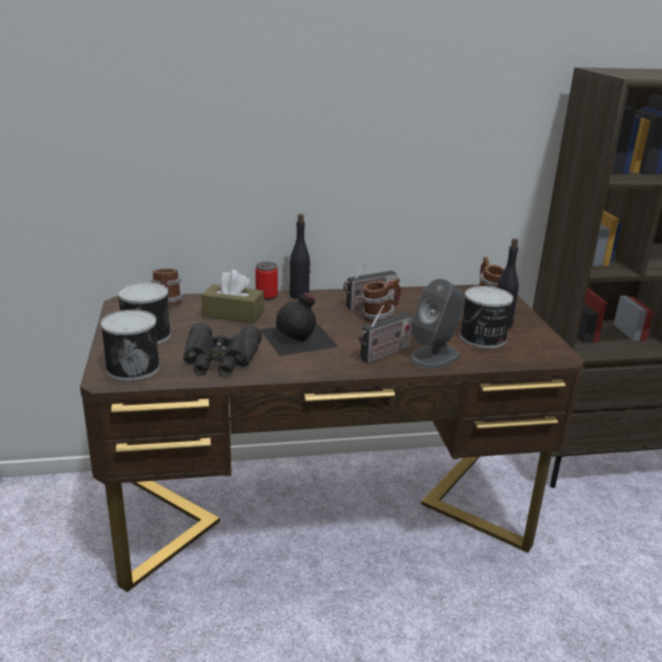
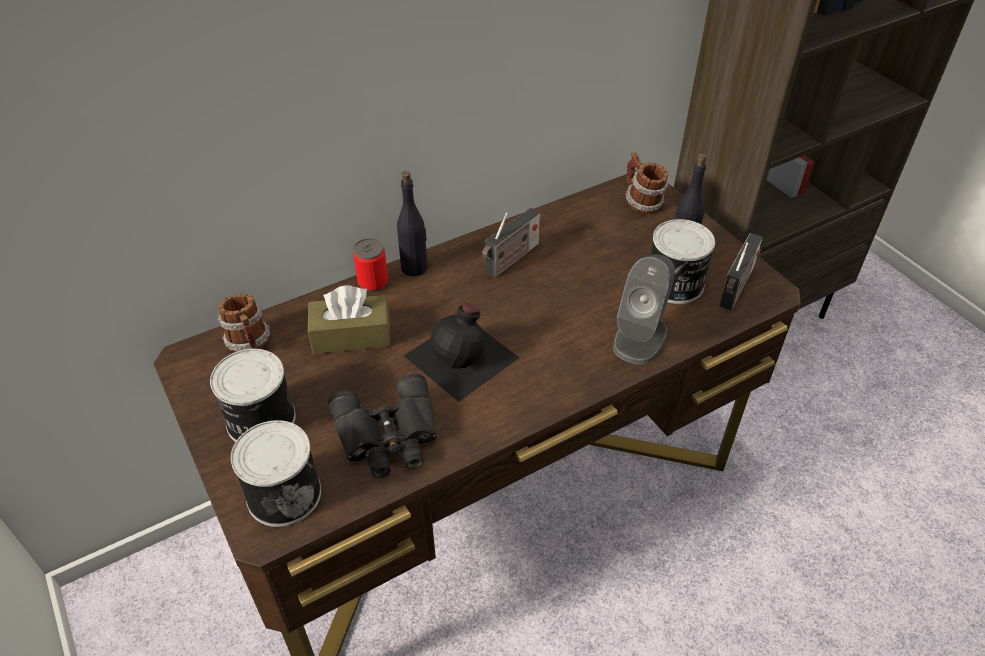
camera: 20 degrees left, 20 degrees up
(379, 317) = (537, 282): mug -> none
(384, 354) = (580, 354): radio -> radio (736, 289)

